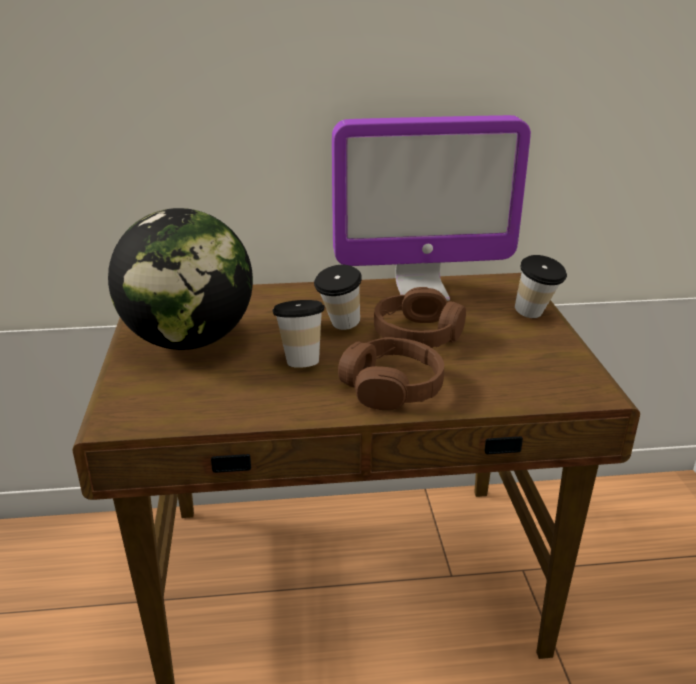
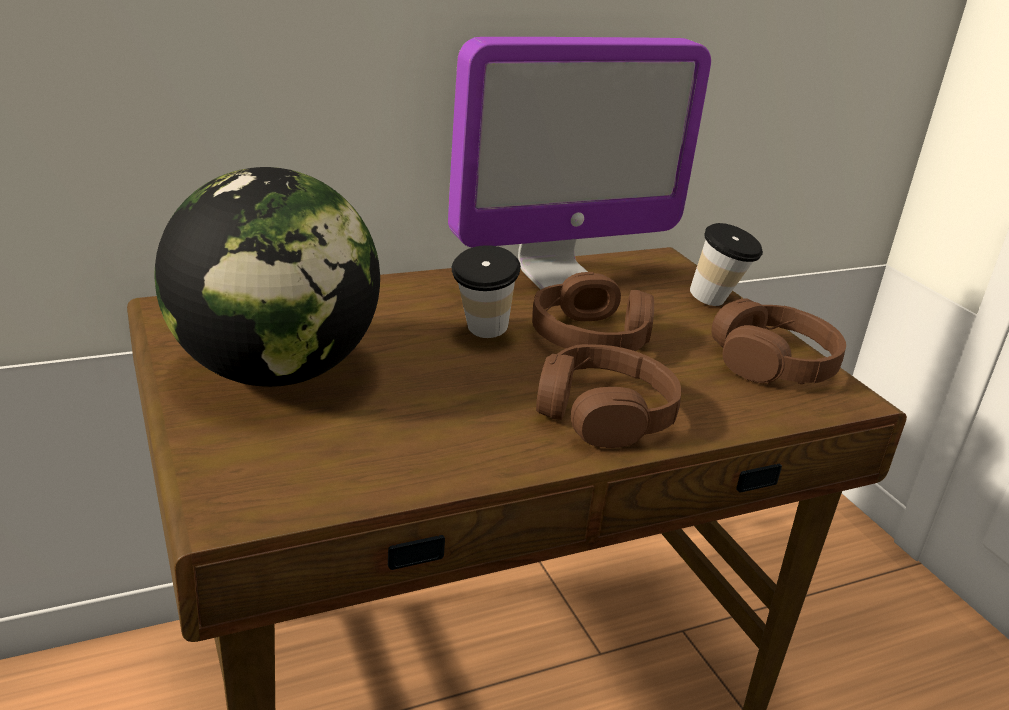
camera: 20 degrees left, 0 degrees up
(300, 360) = (457, 387): cup -> none
(550, 362) = (773, 362): none -> brown headphones

